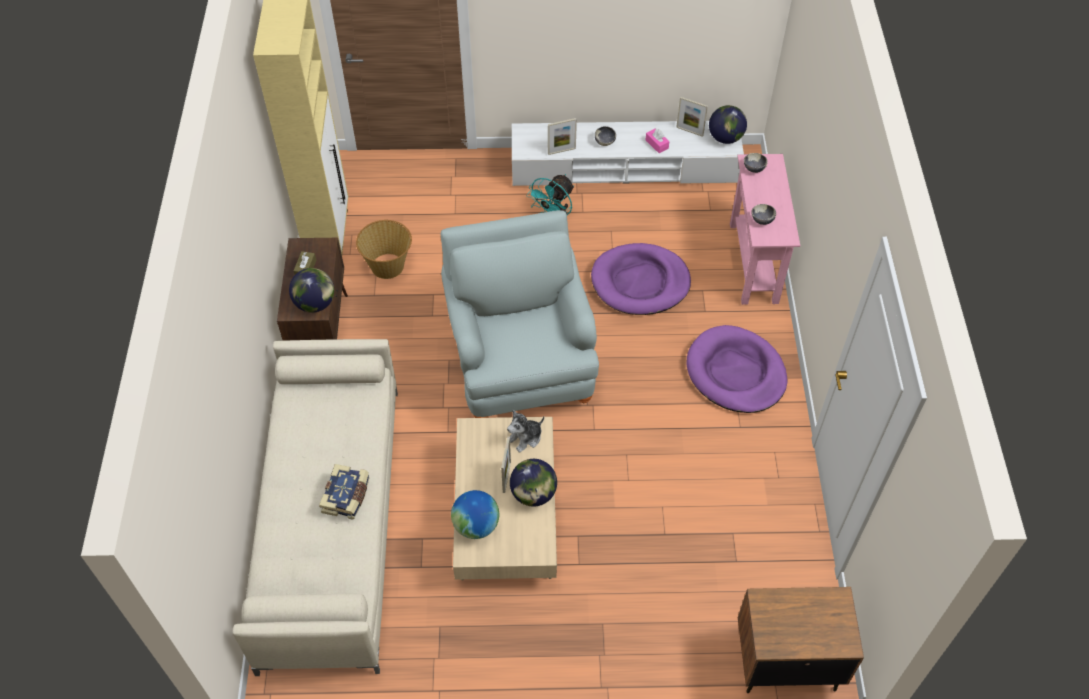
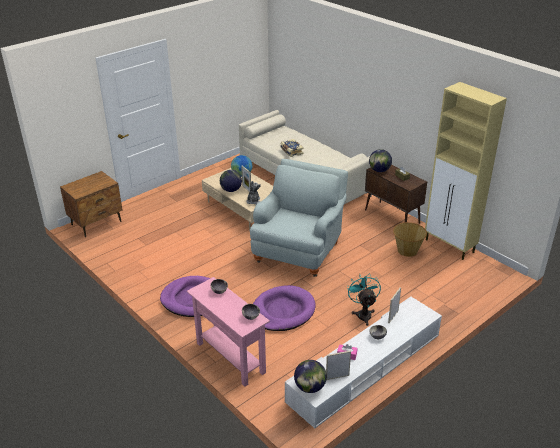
camera: 140 degrees right, 20 degrees down
(520, 362) = (299, 250): grey armchair -> grey armchair turned 105 degrees counterclockwise

